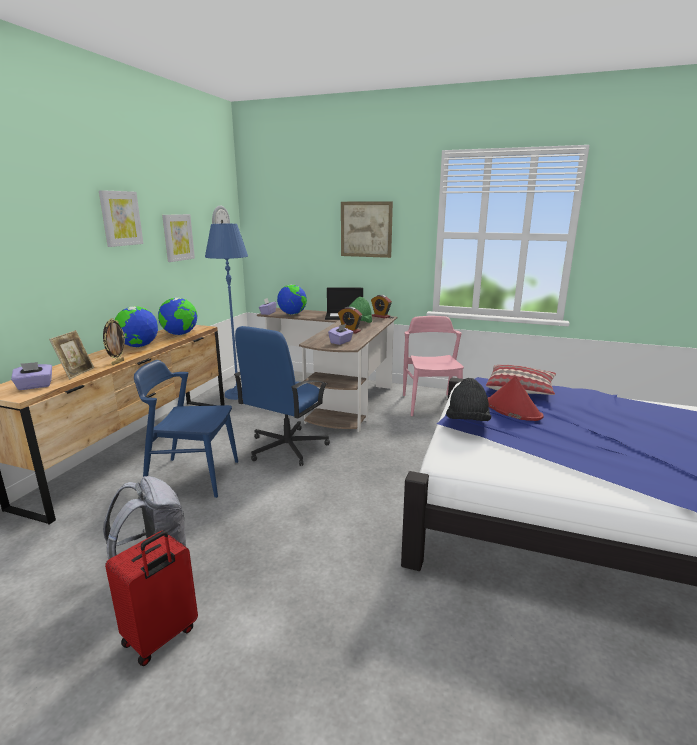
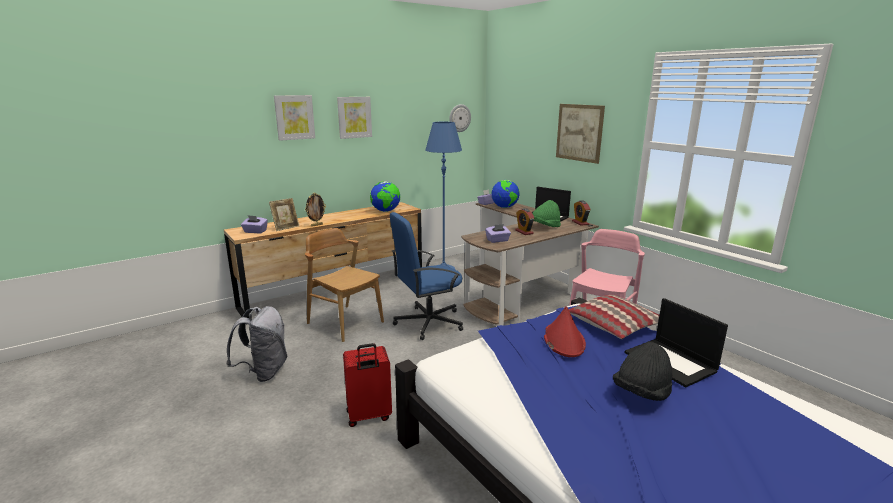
camera: 35 degrees right, 0 degrees up
(139, 346) = (346, 216): globe -> none
(161, 637) = (227, 410): red suitcase -> red suitcase (369, 416)
(178, 237) = (409, 132): picture -> picture (294, 117)
(192, 477) = (345, 322): blue chair -> brown chair
(467, 422) = (502, 337): black hat -> black hat (641, 393)
(595, 402) = (671, 362): none -> laptop

